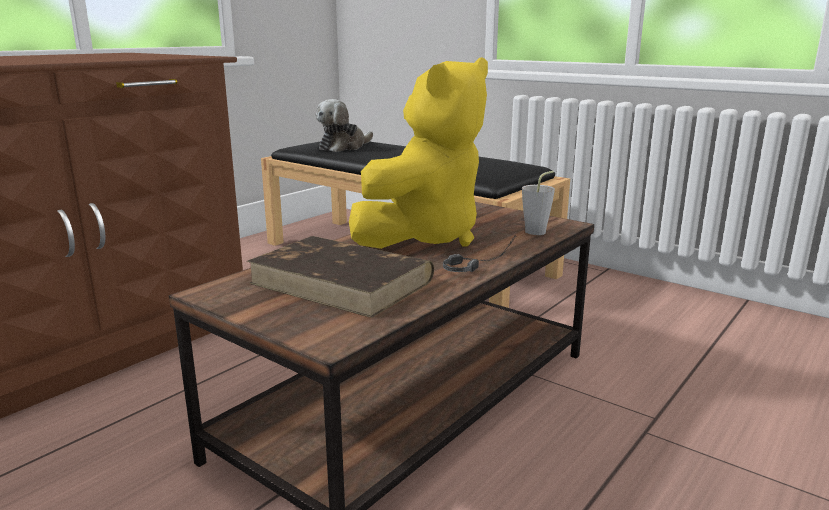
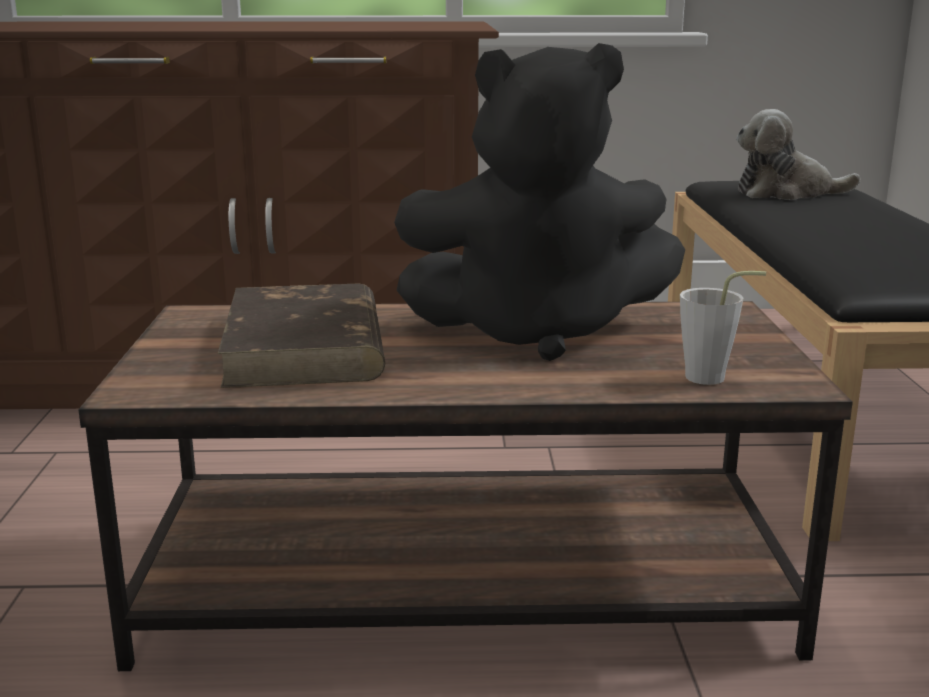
camera: 50 degrees right, 0 degrees up
(423, 236) = (537, 332): yellow plush toy -> black plush toy
(478, 263) = (492, 383): headphones -> none

